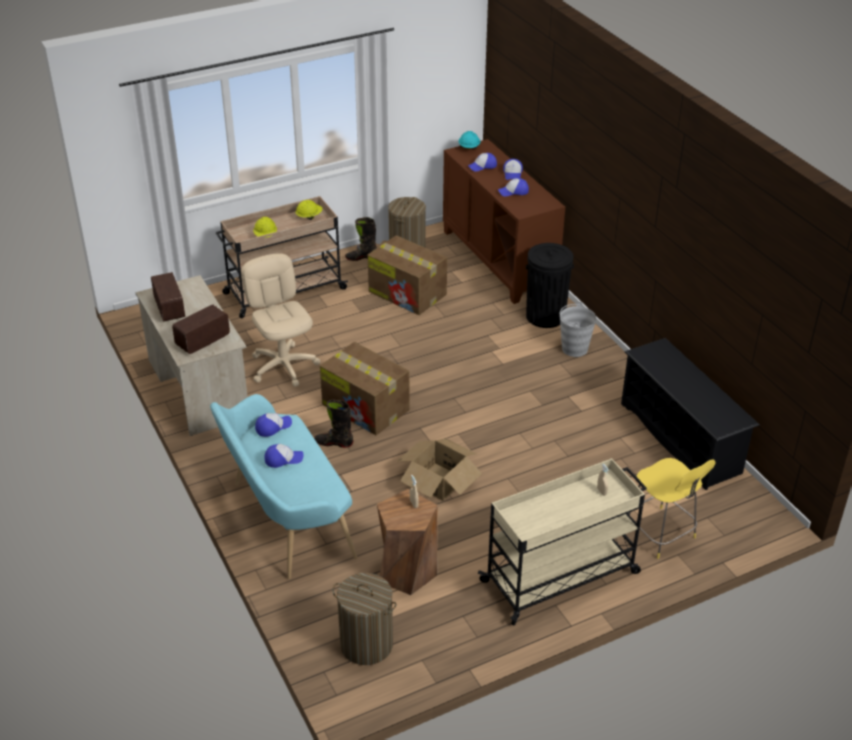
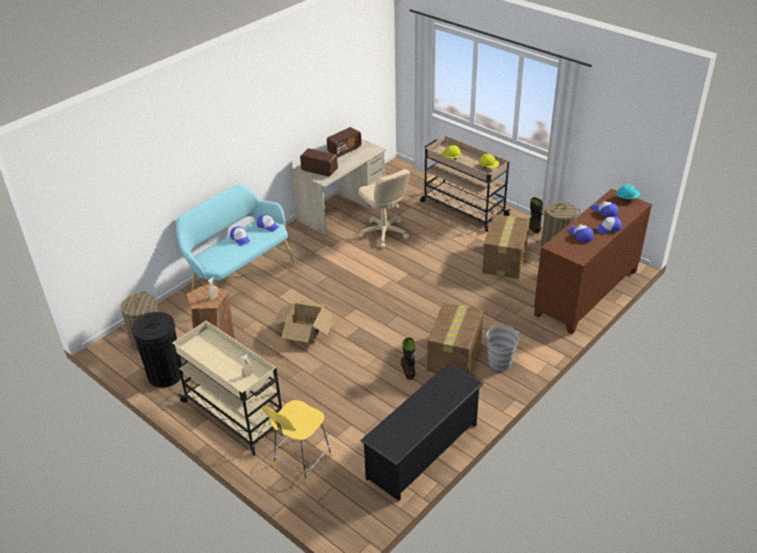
camera: 70 degrees right, 0 degrees up
(284, 366) = (384, 233): beige office chair -> beige office chair turned 105 degrees clockwise
(334, 443) = (320, 276): black boot -> black boot (408, 370)
(366, 407) = (363, 279): cardboard box -> cardboard box (454, 356)
(545, 316) = (531, 336): black trash can -> black trash can (165, 374)

